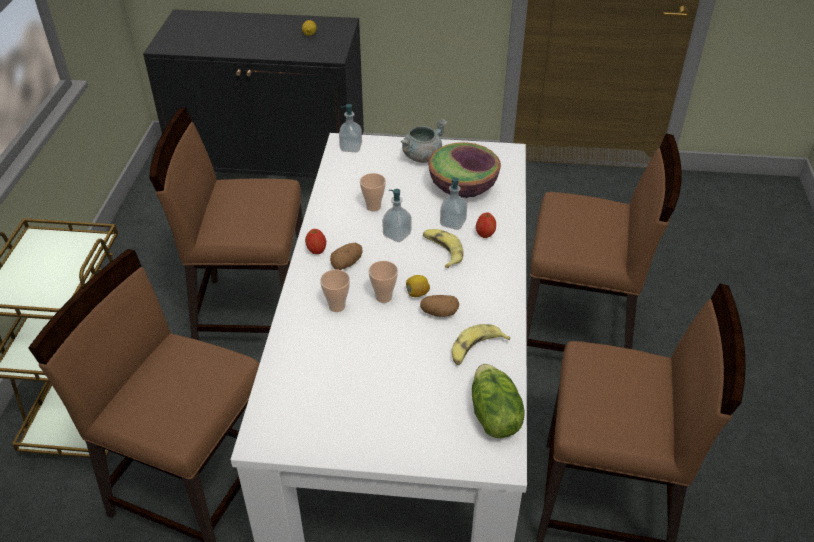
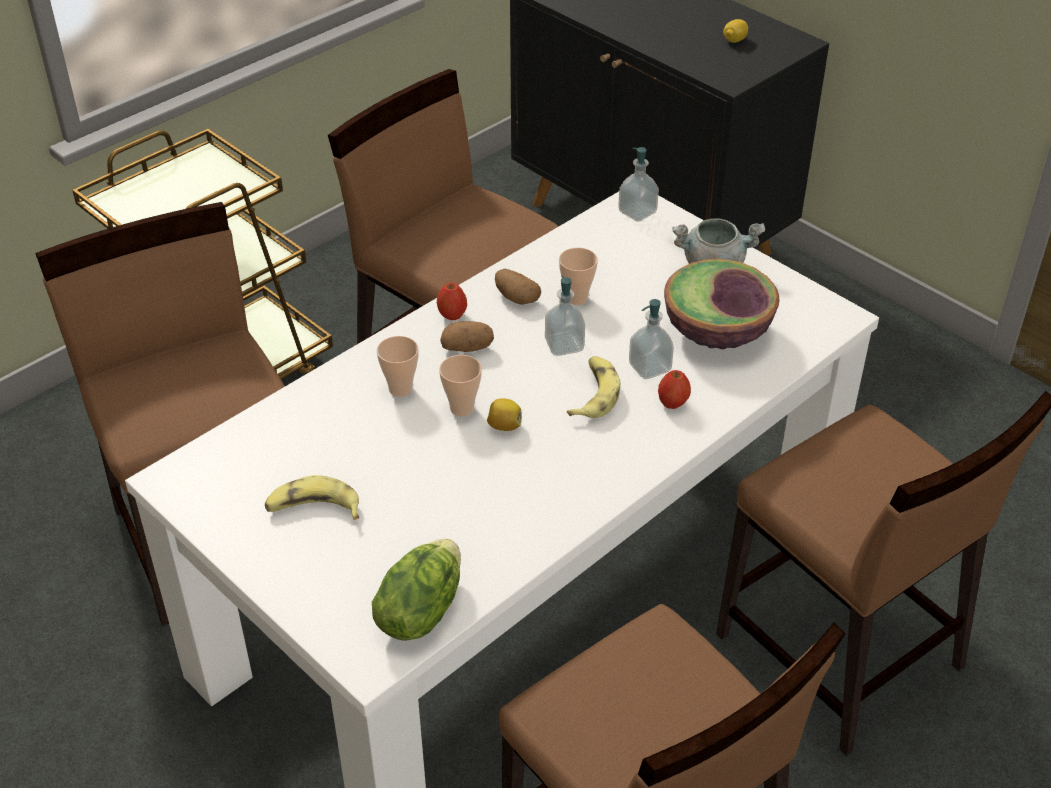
camera: 40 degrees right, 0 degrees up
(439, 313) = (501, 462): potato -> potato (516, 298)
(475, 349) = (491, 528): banana -> banana (313, 508)

